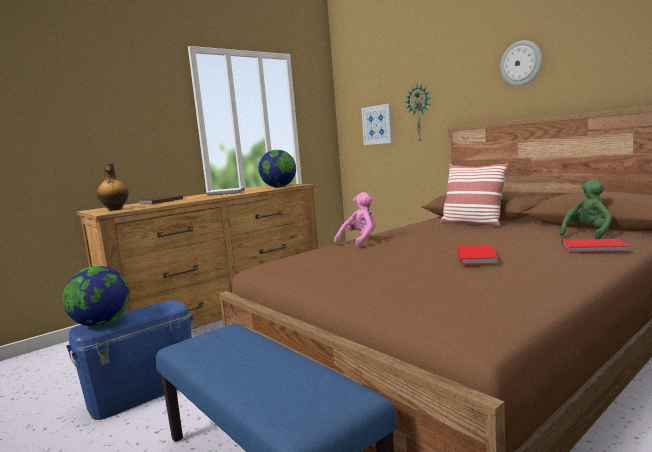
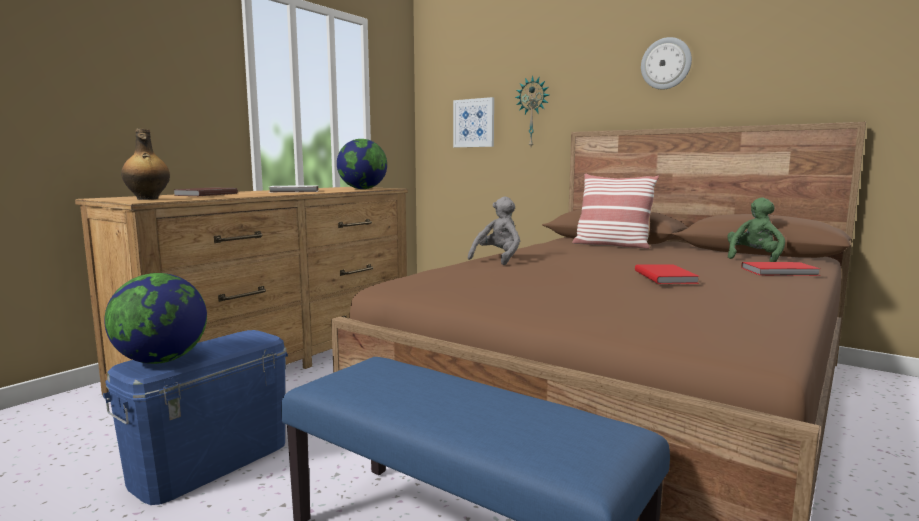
camera: 15 degrees left, 0 degrees up
(360, 241) = (498, 259): pink plush toy -> grey plush toy

